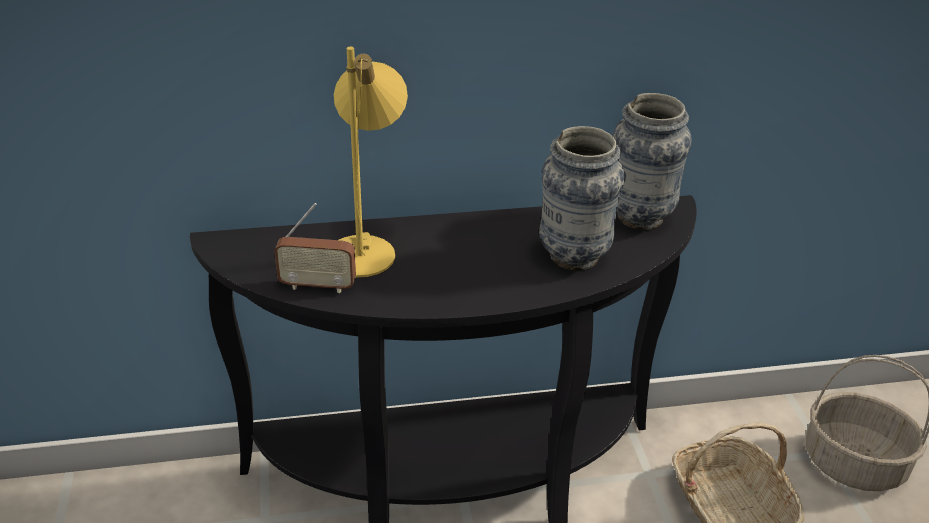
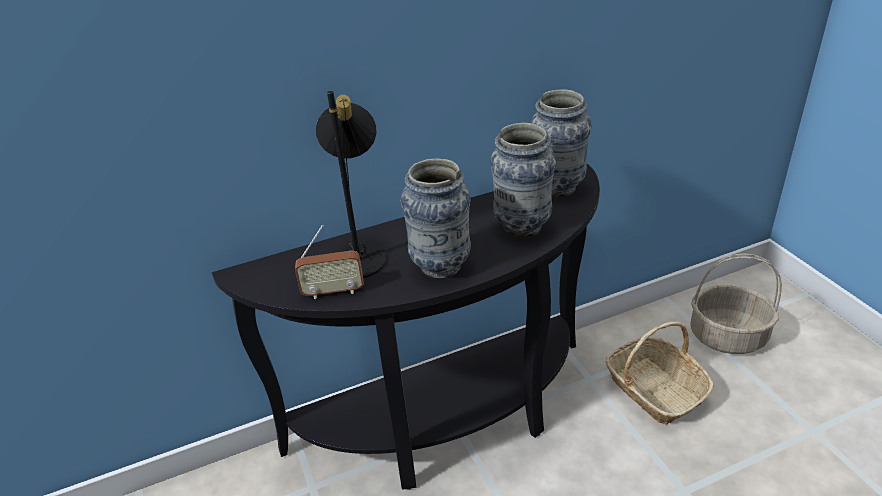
camera: 10 degrees left, 0 degrees up
(366, 248) = (361, 254): yellow table lamp -> black table lamp
(454, 283) = (441, 266): none -> vase

